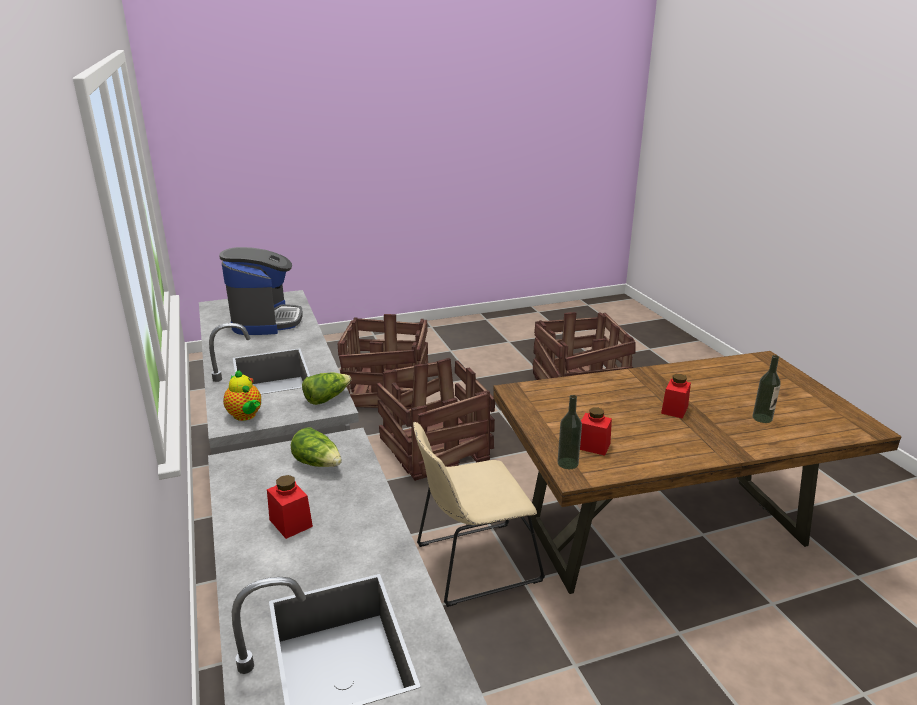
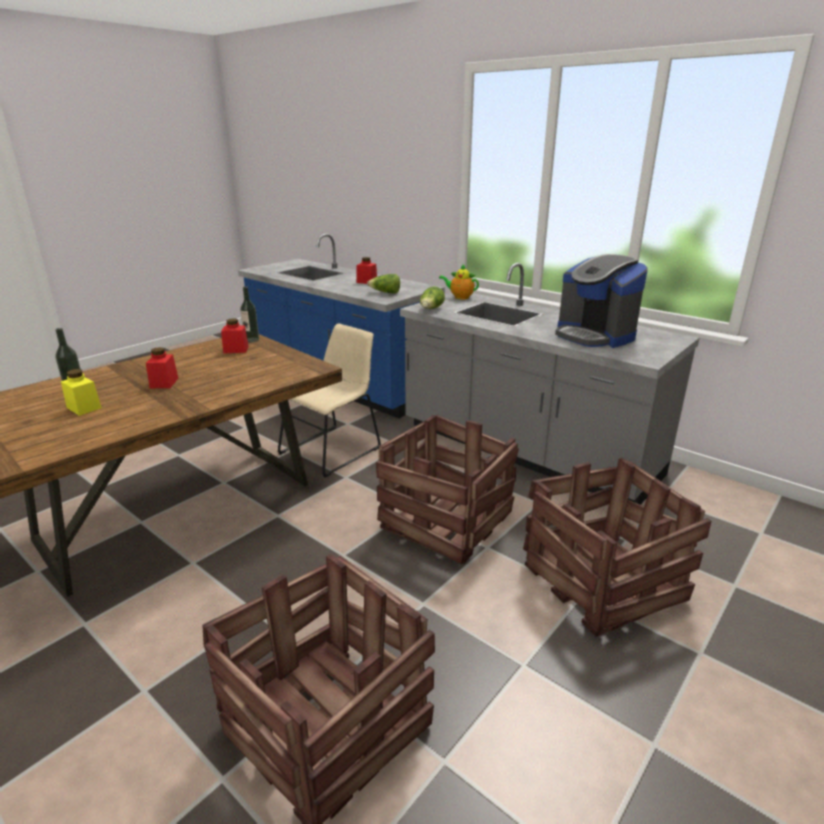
camera: 150 degrees right, 0 degrees up
(741, 397) = (84, 408): none -> yellow jar

